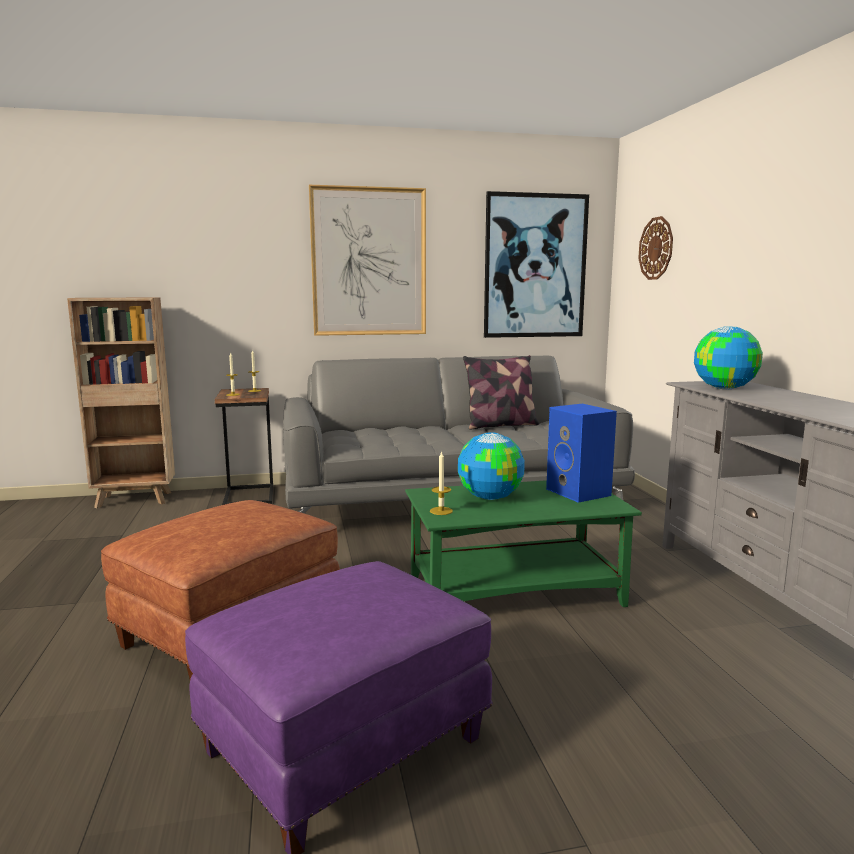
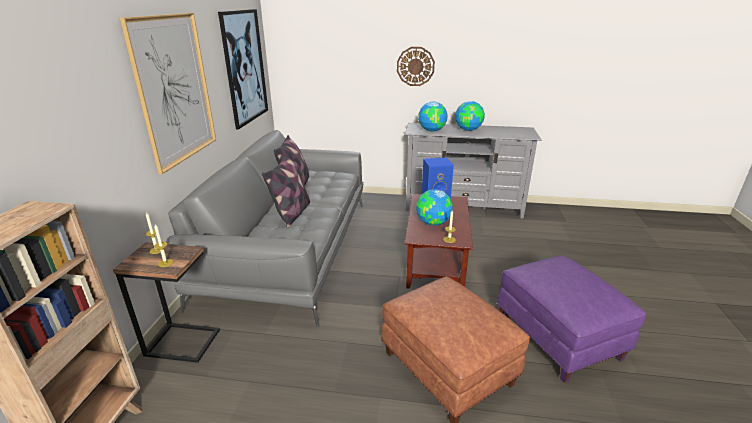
camera: 70 degrees left, 15 degrees up
(420, 433) = (292, 214): none -> pillow
(515, 591) = (435, 260): green coffee table -> brown coffee table
(656, 248) = (320, 51): wall clock -> wall clock (415, 66)
(797, 400) = (468, 130): none -> globe

